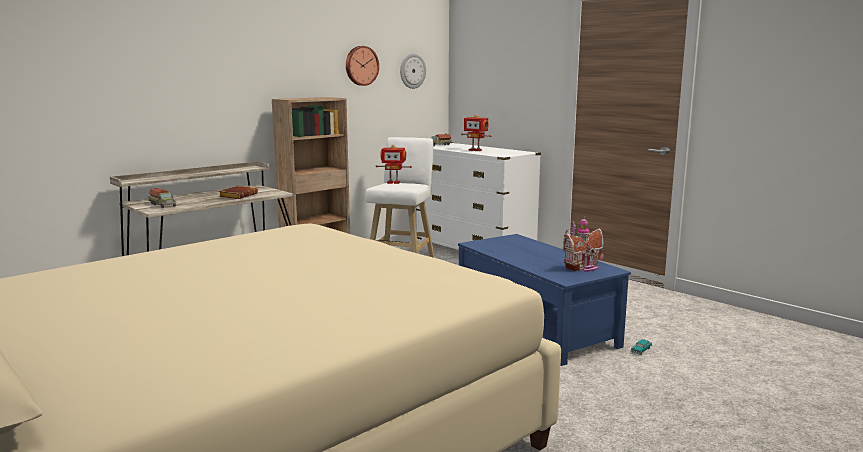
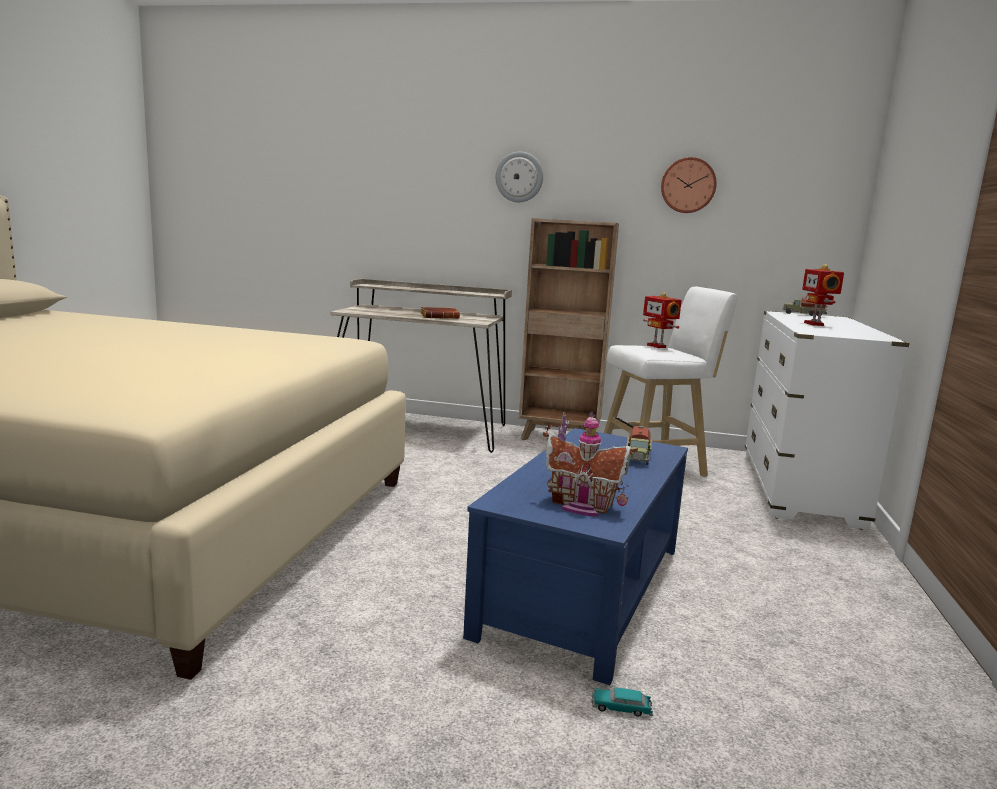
camera: 55 degrees right, 0 degrees up
(163, 205) = (368, 310): toy truck -> toy truck (637, 457)
(412, 71) = (787, 197): wall clock -> wall clock (519, 177)

